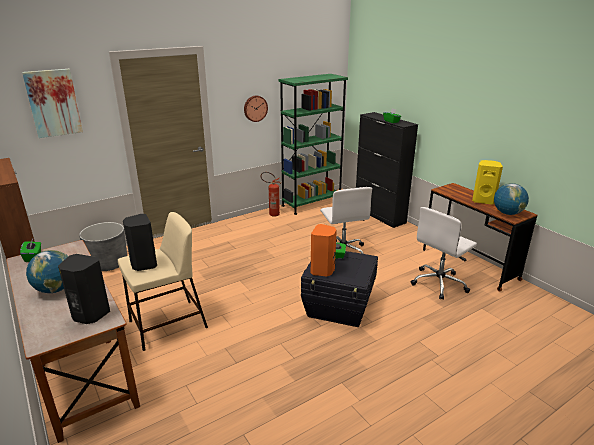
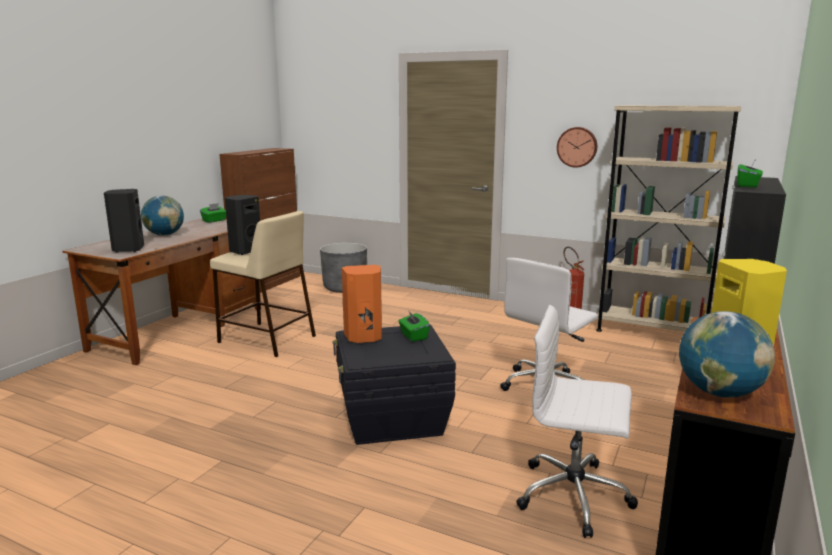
camera: 60 degrees right, 10 degrees down
(53, 103) = (343, 104): picture -> none
(311, 203) = (651, 332): green bookcase -> beige bookcase

